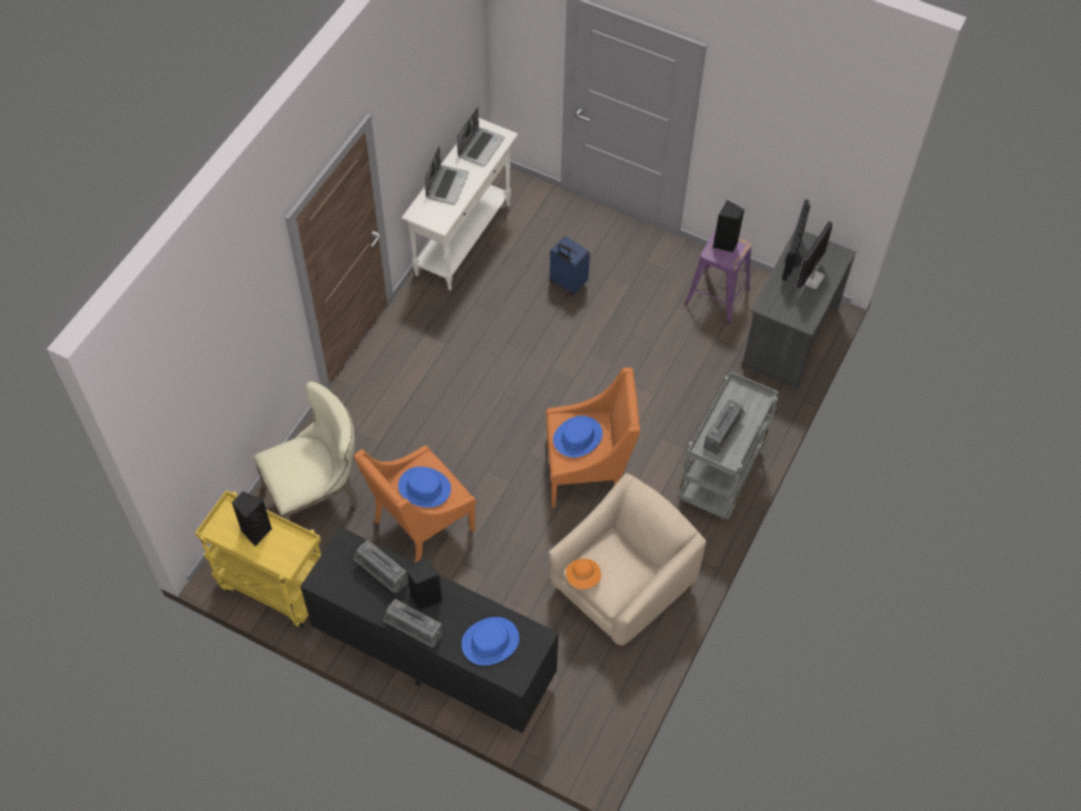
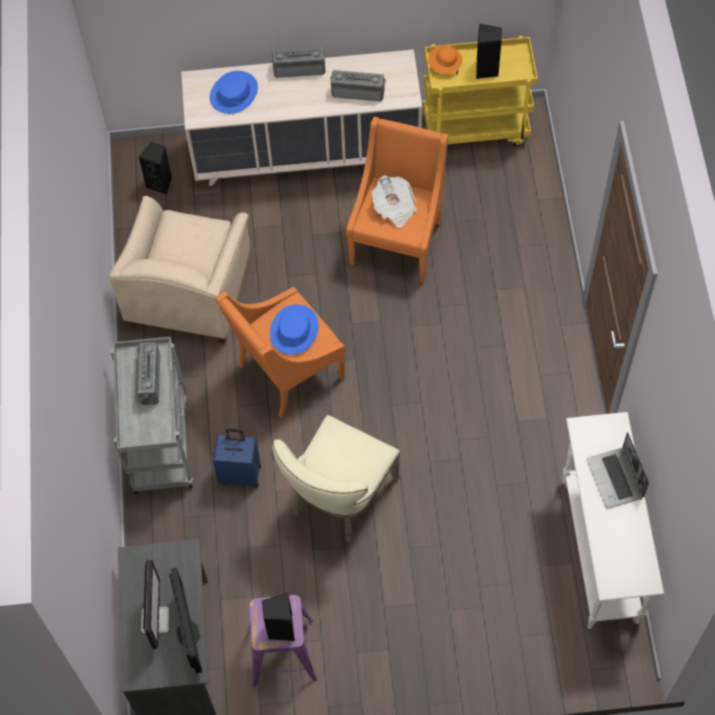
camera: 150 degrees right, 5 degrees up
(317, 496) = (506, 213): beige chair -> beige chair (340, 501)
(424, 487) = (394, 208): blue hat -> newspaper
(425, 597) = (309, 94): black speaker -> black speaker (161, 183)
(433, 656) = (307, 152): black dresser -> beige dresser
(480, 147) = (623, 552): laptop -> none
(567, 283) = (451, 565): blue suitcase -> blue suitcase (240, 473)
(583, 577) = (208, 221): orange hat -> orange hat (444, 65)

